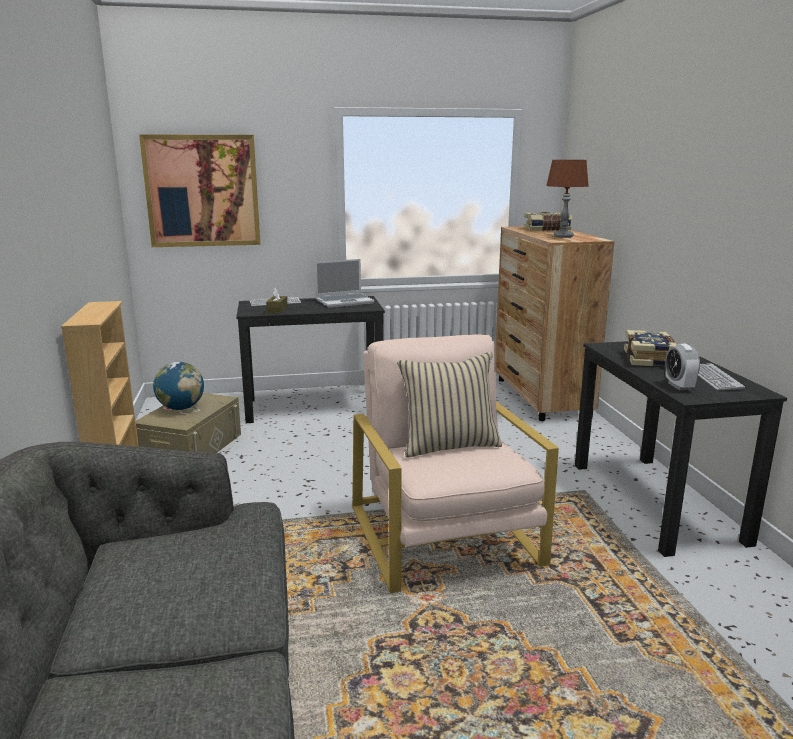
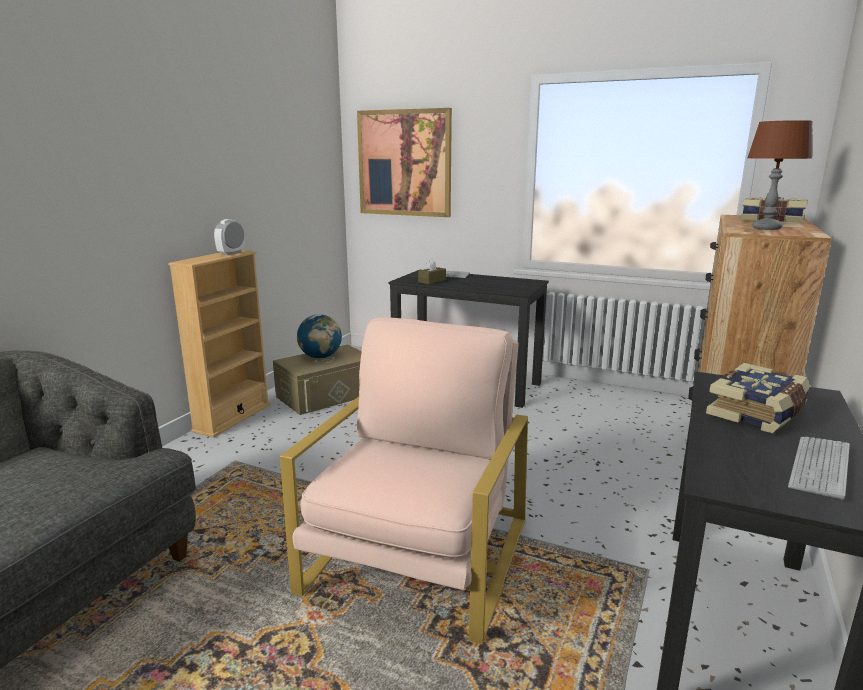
camera: 35 degrees right, 0 degrees up
(345, 301) = (508, 282): laptop -> none
(448, 445) = (415, 453): beige pillow -> none
(679, 386) = (729, 462): alarm clock -> alarm clock (231, 253)

